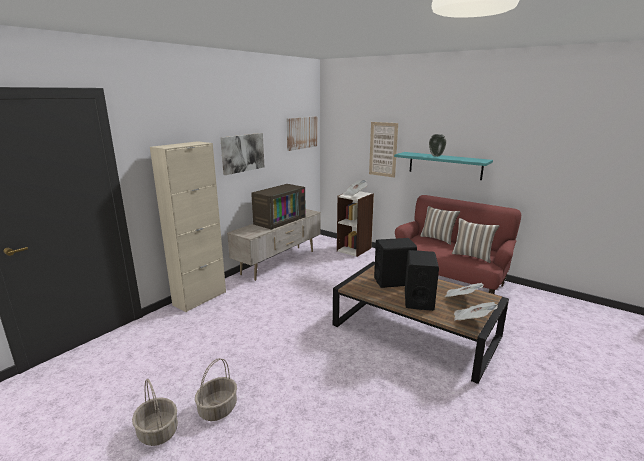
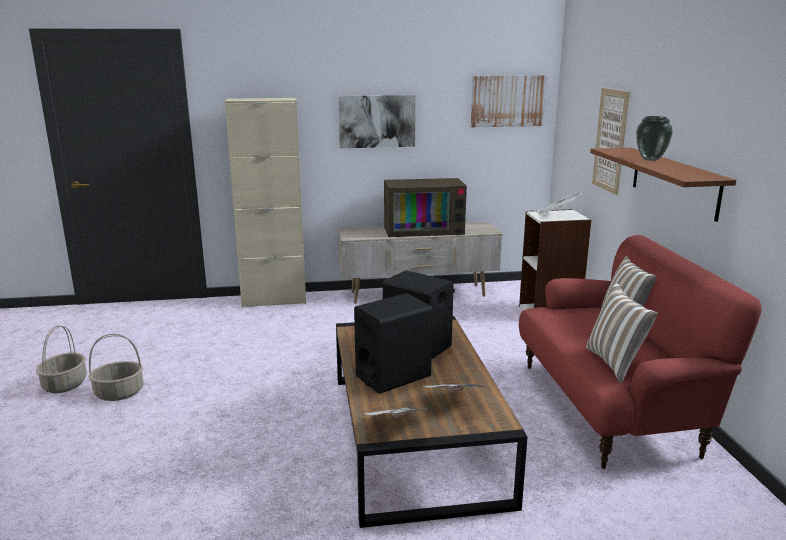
camera: 45 degrees right, 0 degrees up
(445, 165) = (674, 182): turquoise shelf -> brown shelf

